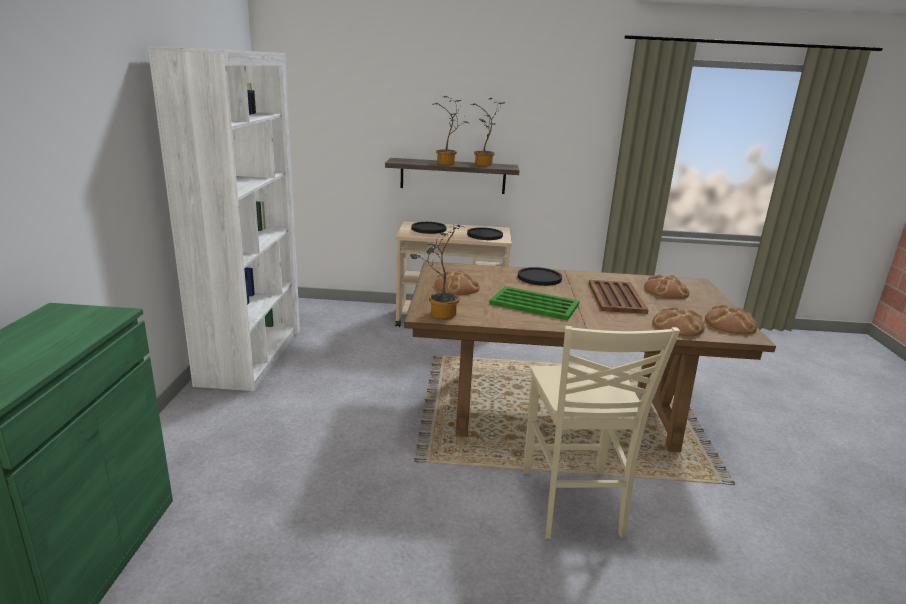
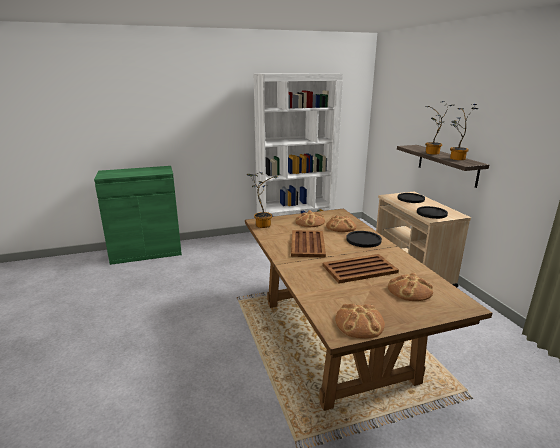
camera: 70 degrees right, 0 degrees up
(535, 304) = (307, 244): green tray -> brown tray
(572, 504) = (228, 358): beige chair -> none
(678, 326) = (324, 297): bread -> bread (340, 227)

